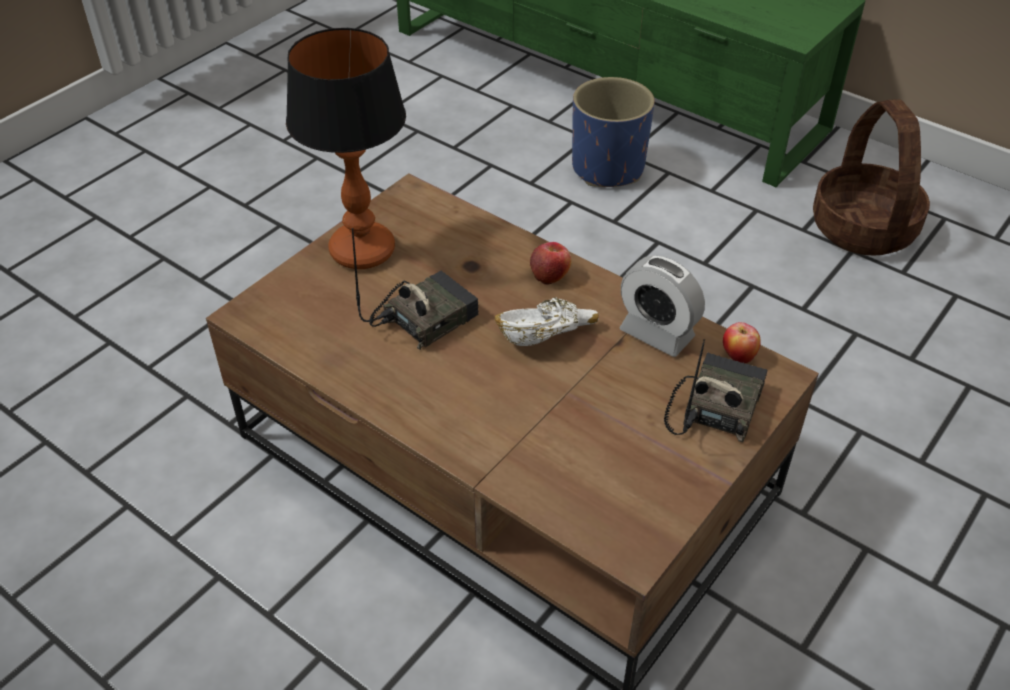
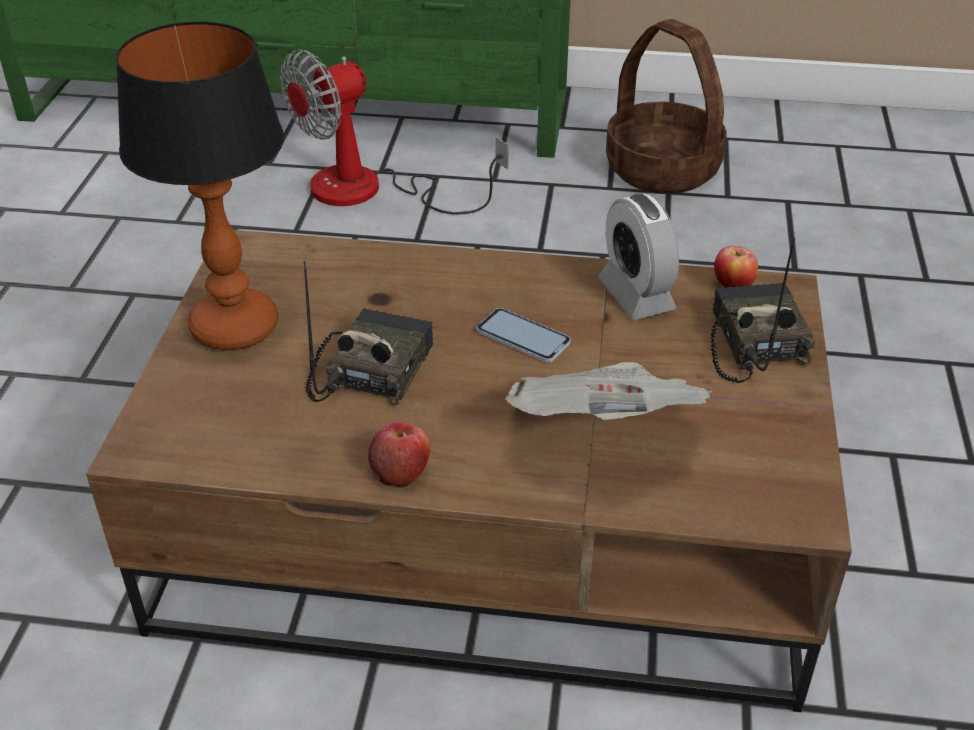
camera: 30 degrees left, 5 degrees down
(544, 427) = (604, 430): none -> newspaper
(546, 334) = (523, 337): white bowl -> phone
(550, 275) = (476, 278): apple -> apple (401, 471)
(608, 168) = (370, 191): blue planter -> fan
(657, 334) = (636, 295): alarm clock -> alarm clock turned 60 degrees clockwise

